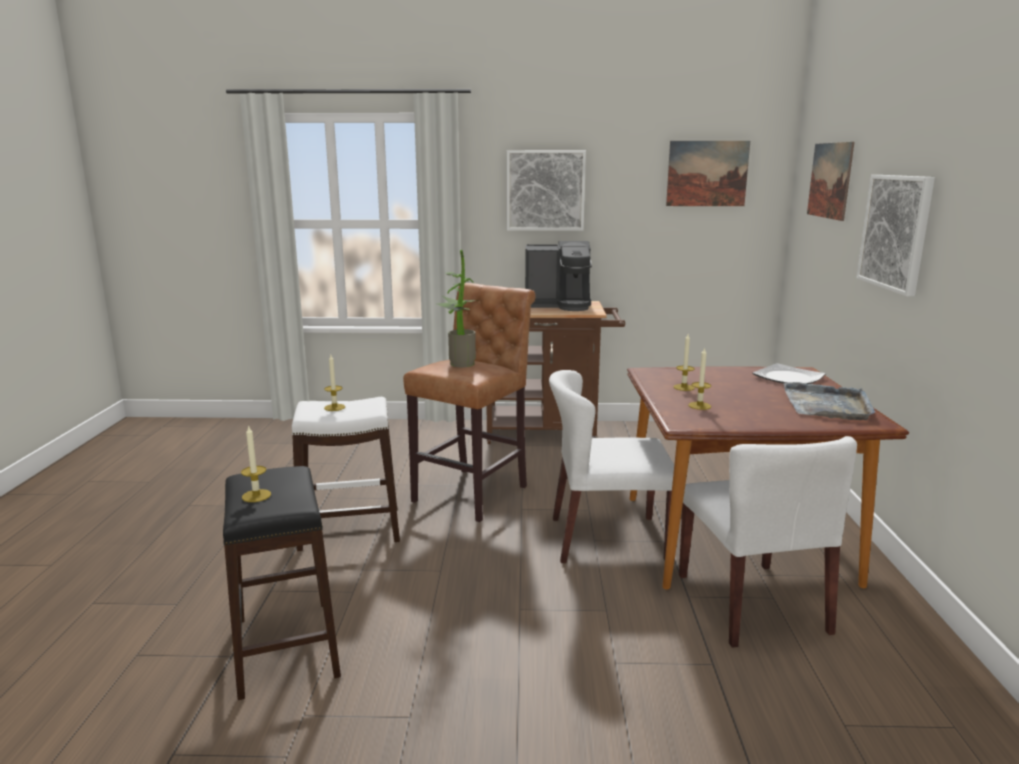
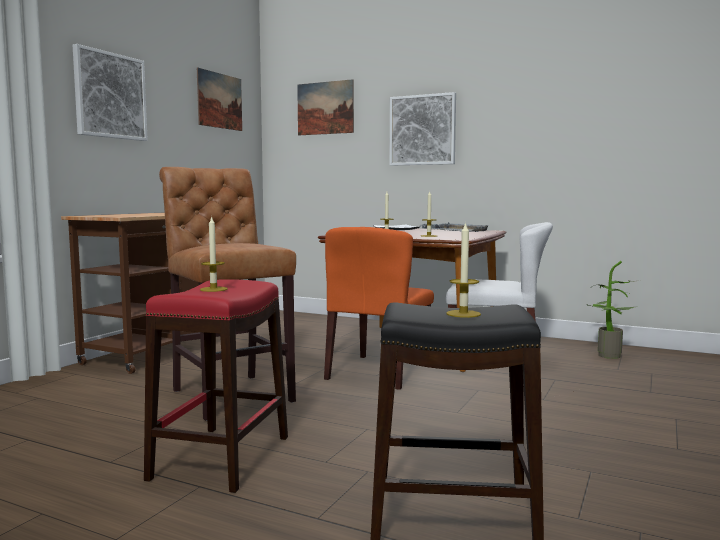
camera: 65 degrees left, 10 degrees down
(349, 529) = (220, 457): white stool -> red stool
(458, 363) = (227, 243): potted plant -> potted plant (607, 356)
(558, 305) = (149, 213): coffee machine -> none
(607, 539) = (378, 371): white chair -> orange chair

